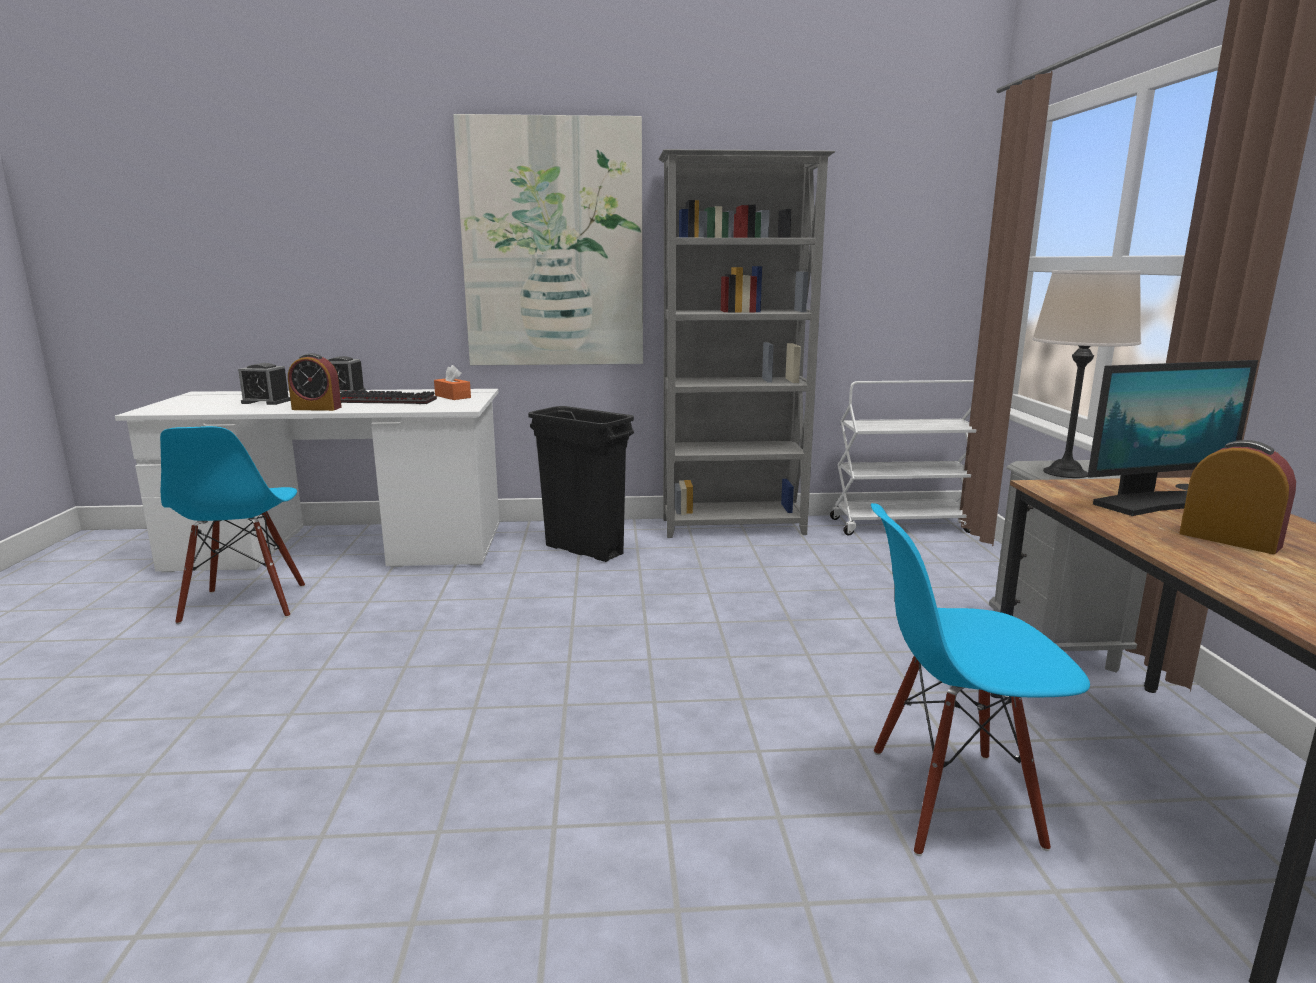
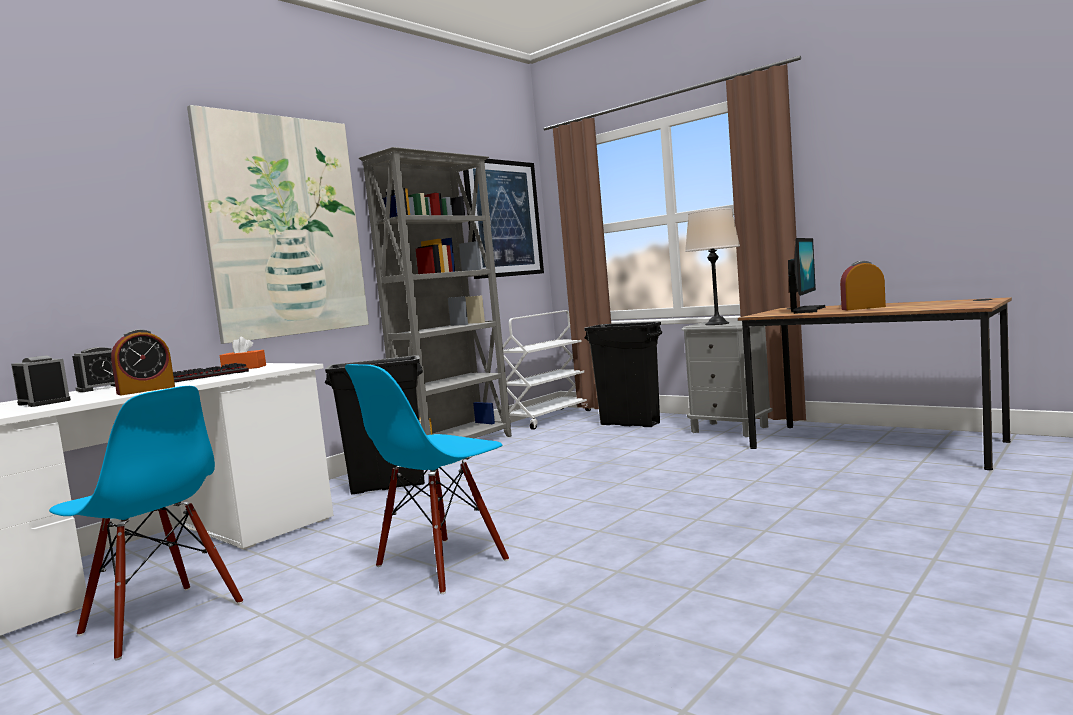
camera: 45 degrees left, 10 degrees down
(266, 402) = (44, 402): alarm clock -> alarm clock turned 105 degrees counterclockwise
(899, 235) = (504, 218): none -> picture
(952, 799) = (823, 476): blue chair -> blue chair (442, 564)
(959, 575) = (630, 424): none -> black trash can

